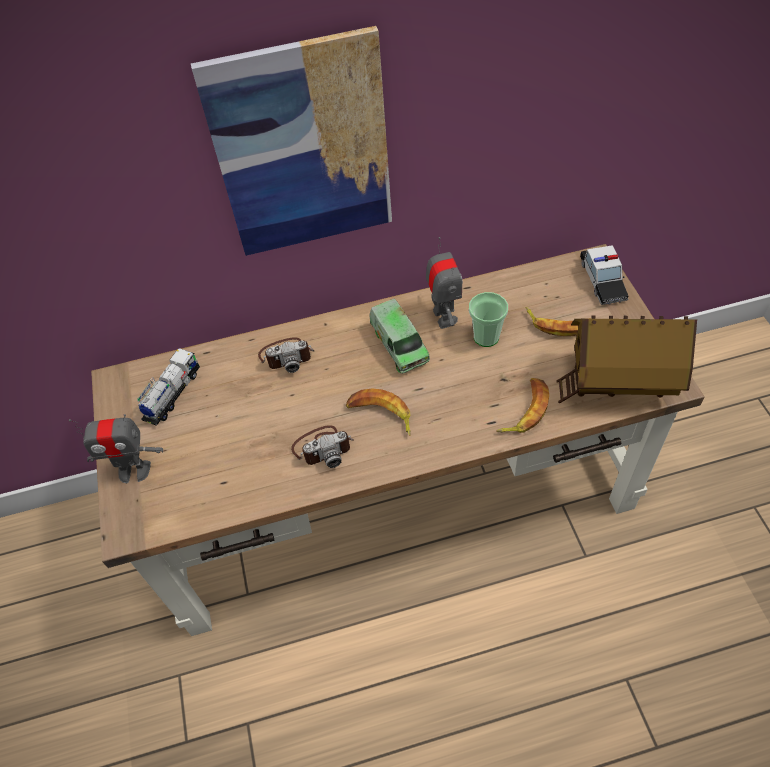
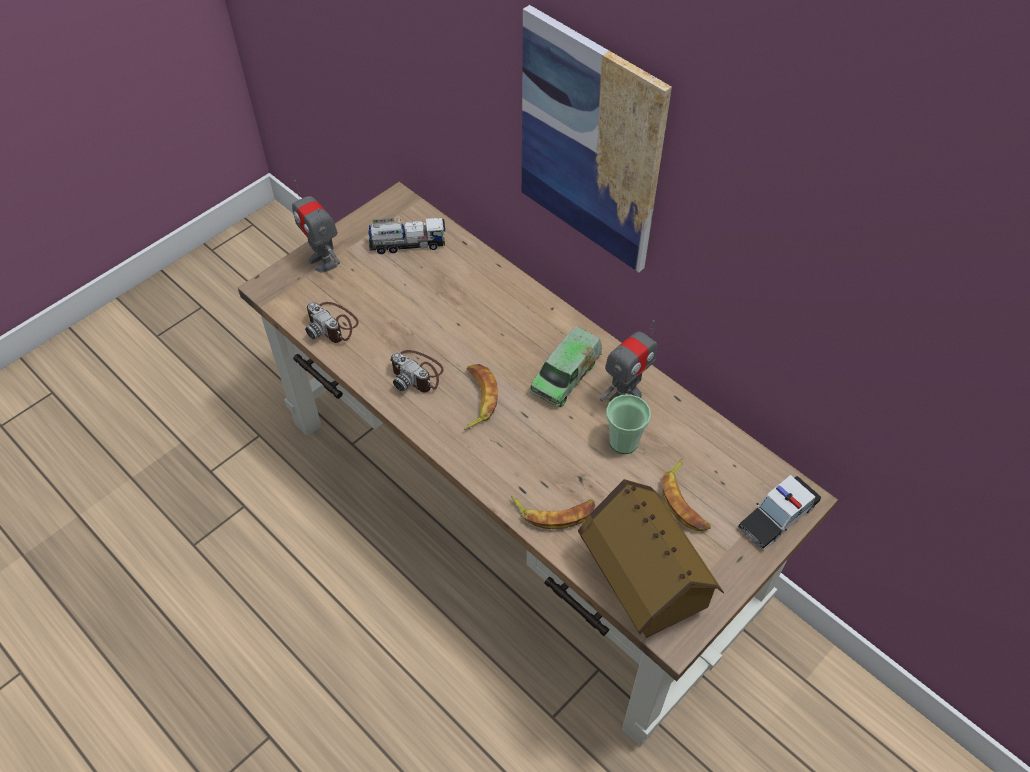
camera: 55 degrees right, 0 degrees up
(287, 355) = (497, 299): camera -> camera (333, 324)

